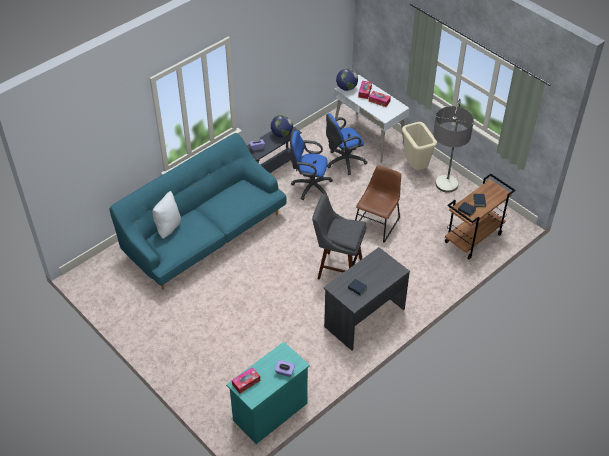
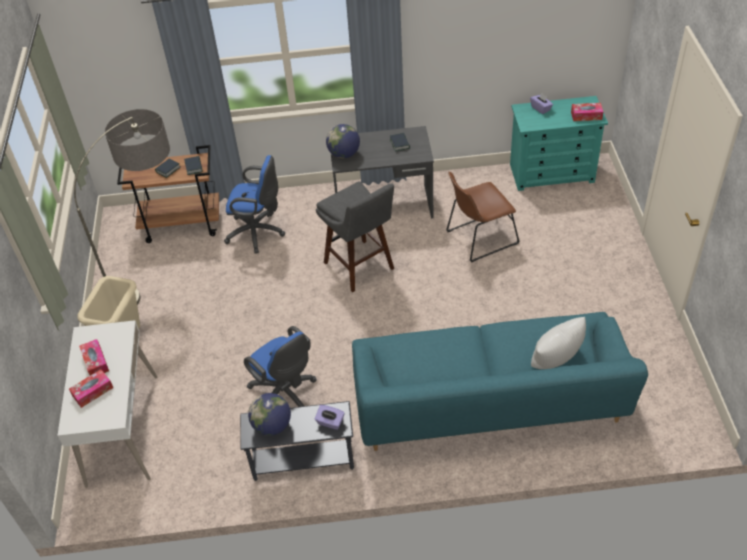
camera: 140 degrees left, 0 degrees up
(343, 162) = (201, 408): blue office chair -> blue office chair (258, 233)
(346, 88) = (107, 416): globe -> globe (344, 154)
(377, 223) = (259, 296): brown chair -> brown chair (479, 238)

